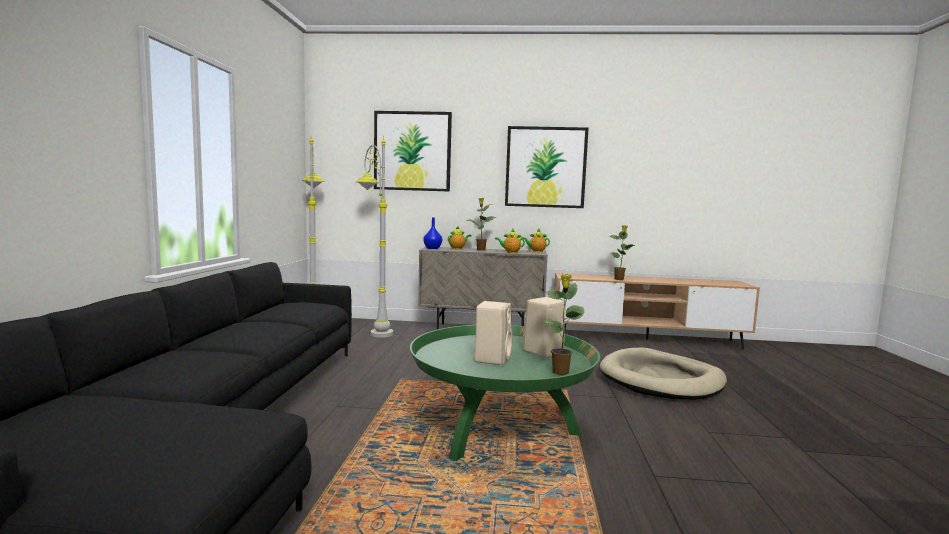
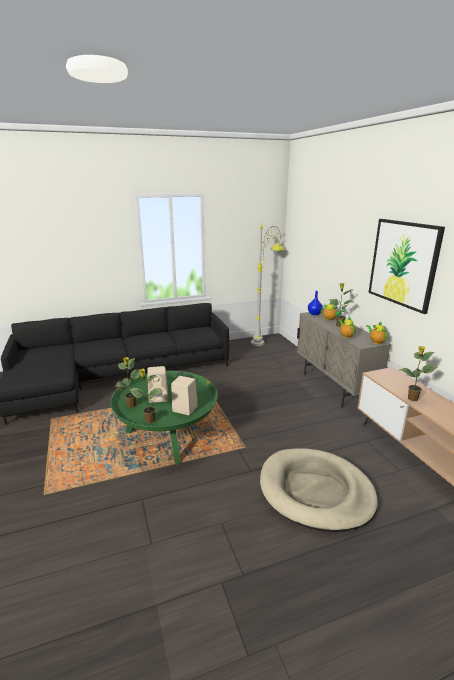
camera: 65 degrees right, 15 degrees up
(373, 330) = (279, 356): grey floor lamp -> none
(412, 151) = (326, 233): picture -> none
(499, 376) = (131, 405): none -> potted plant

